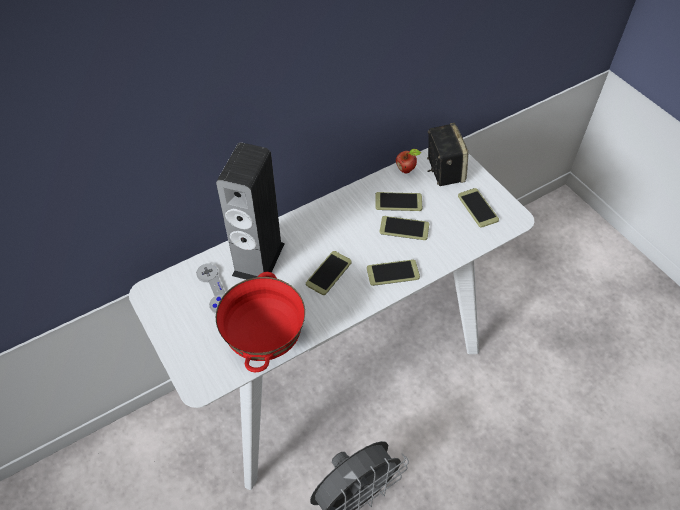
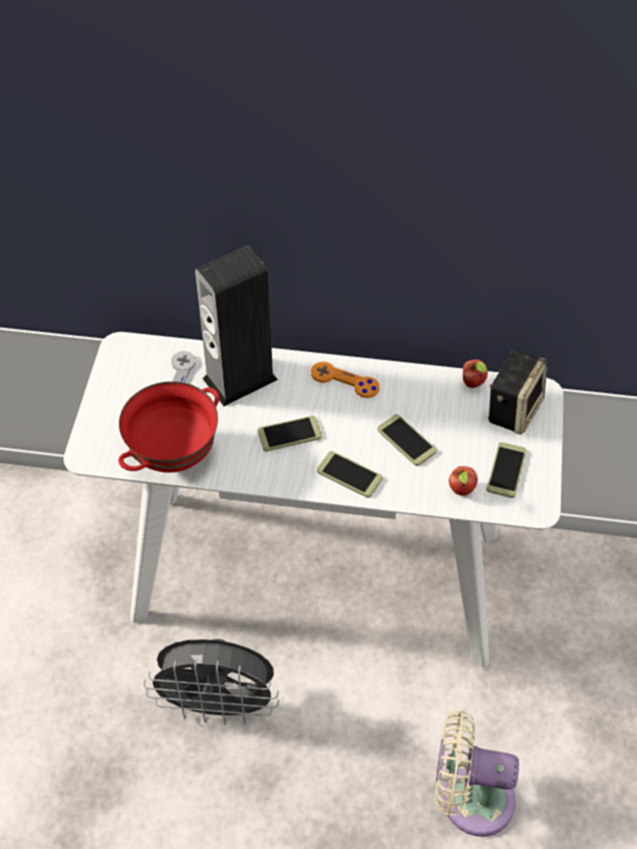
camera: 40 degrees right, 0 degrees up
(329, 217) = (345, 381): none -> orange game controller
(398, 202) = (429, 411): phone -> none
(467, 237) = (462, 491): none -> apple
(540, 433) = (469, 798): none -> beige fan

